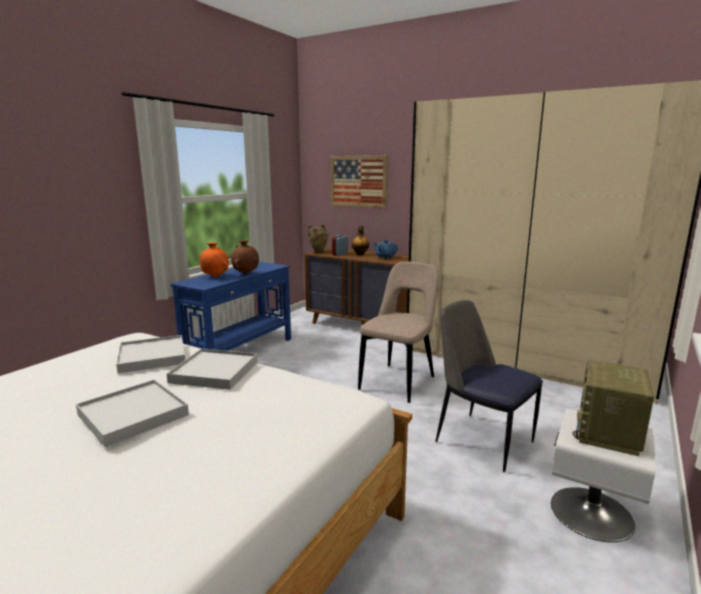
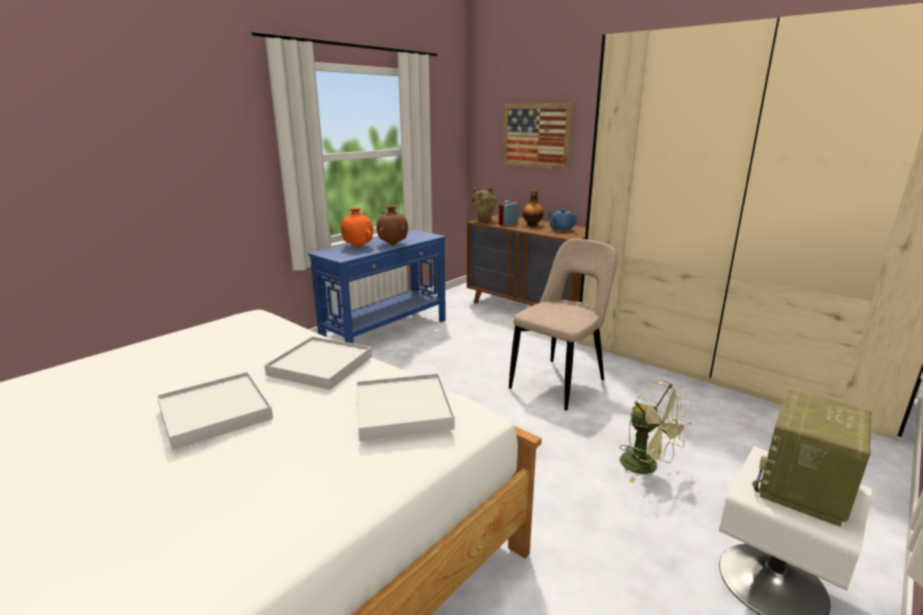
camera: 10 degrees right, 5 degrees up
(152, 357) = (261, 341): white tray -> white tray (403, 410)
(481, 440) = (646, 467): chair -> green fan

